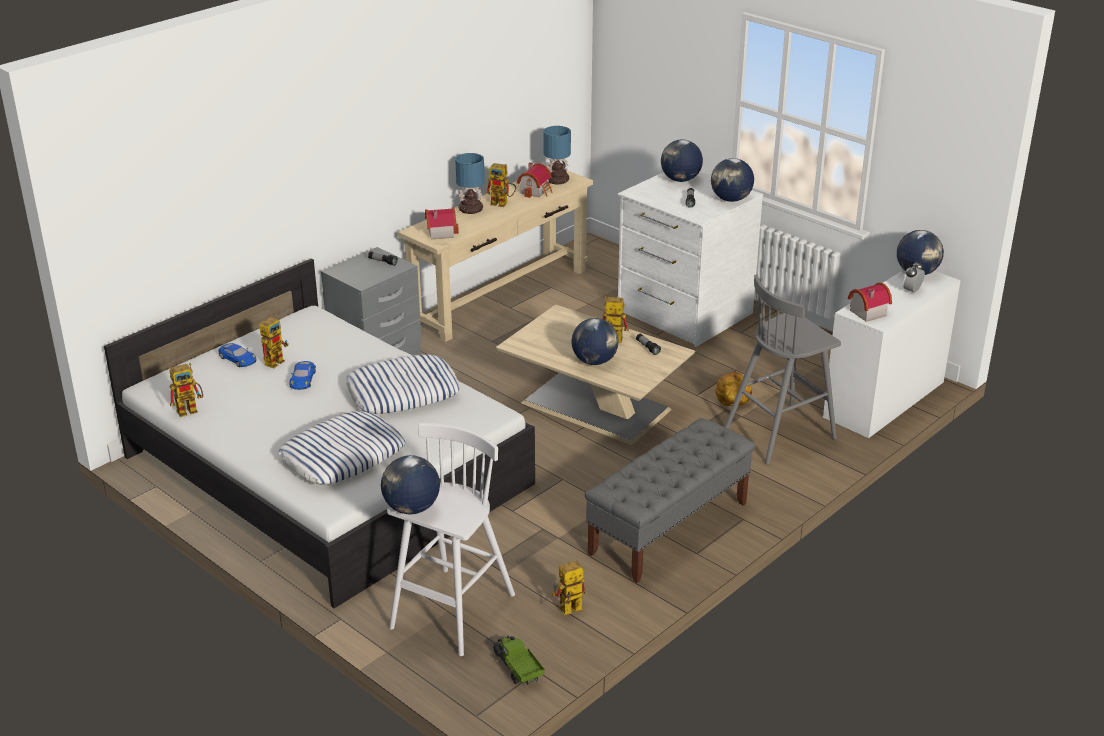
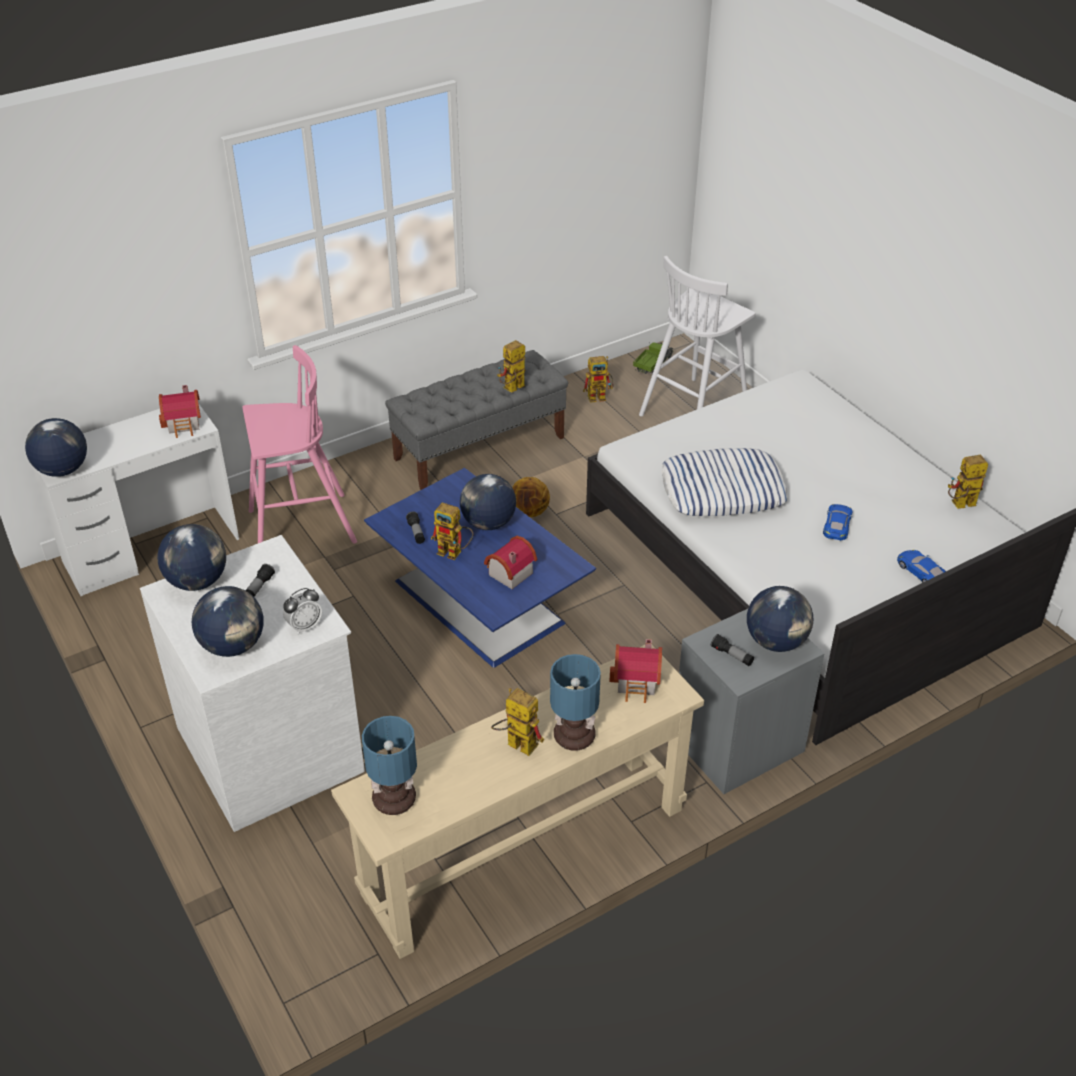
camera: 165 degrees left, 10 degrees up
(276, 360) = (872, 561): toy robot -> toy robot (512, 389)
(343, 456) = (790, 426): pillow -> none
(411, 508) = (734, 309): globe -> globe (776, 641)
(517, 668) = (653, 365): toy truck -> toy truck turned 135 degrees counterclockwise
(536, 191) = (445, 771): toy house -> toy house (508, 573)
(593, 405) = (481, 603): beige coffee table -> blue coffee table
(732, 404) = (323, 575): basketball -> basketball (529, 512)
(781, 433) = (299, 527): grey stool -> pink stool
(912, 291) = (101, 444): alarm clock -> alarm clock (304, 626)

